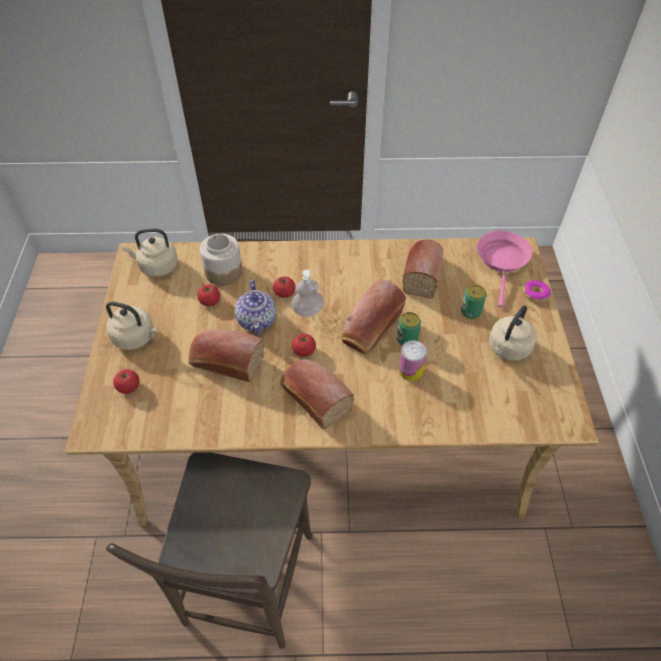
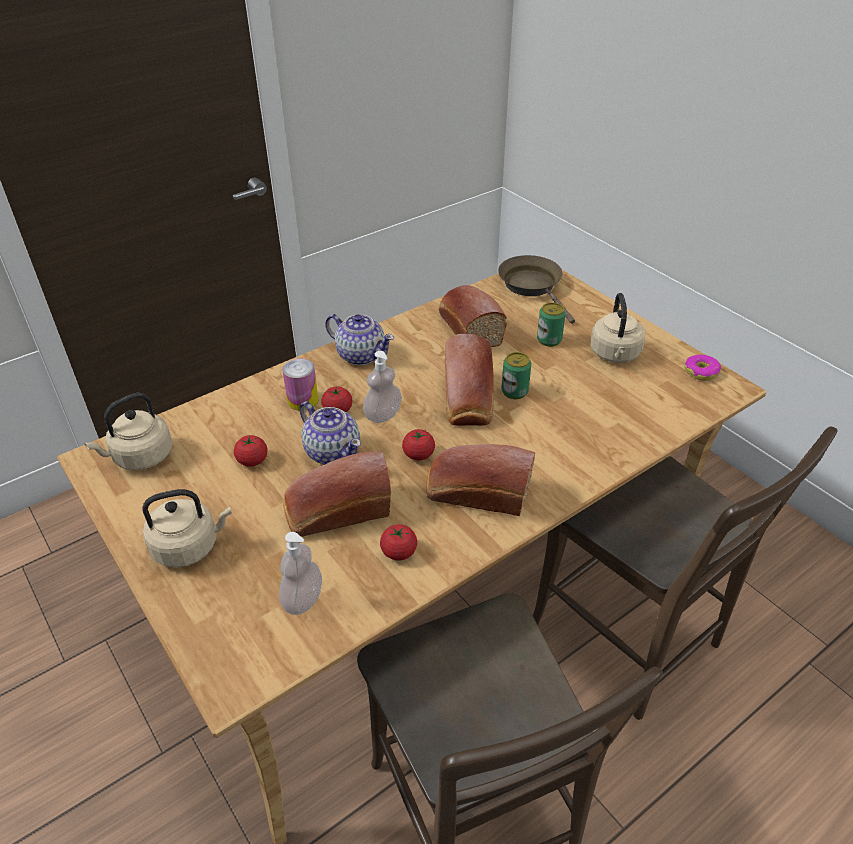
camera: 35 degrees left, 10 degrees down
(129, 387) = (234, 605): tomato -> tomato (399, 552)
(163, 405) = (303, 599): none -> soap dispenser
(223, 271) = (239, 423): jar -> none
(333, 259) = (361, 355): none -> teapot
(410, 370) = (547, 417): can -> can (303, 400)
(431, 550) = (632, 641): none -> brown chair
(502, 261) = (533, 286): pink frying pan -> brown frying pan
(535, 294) = (590, 300): donut -> donut (701, 372)

